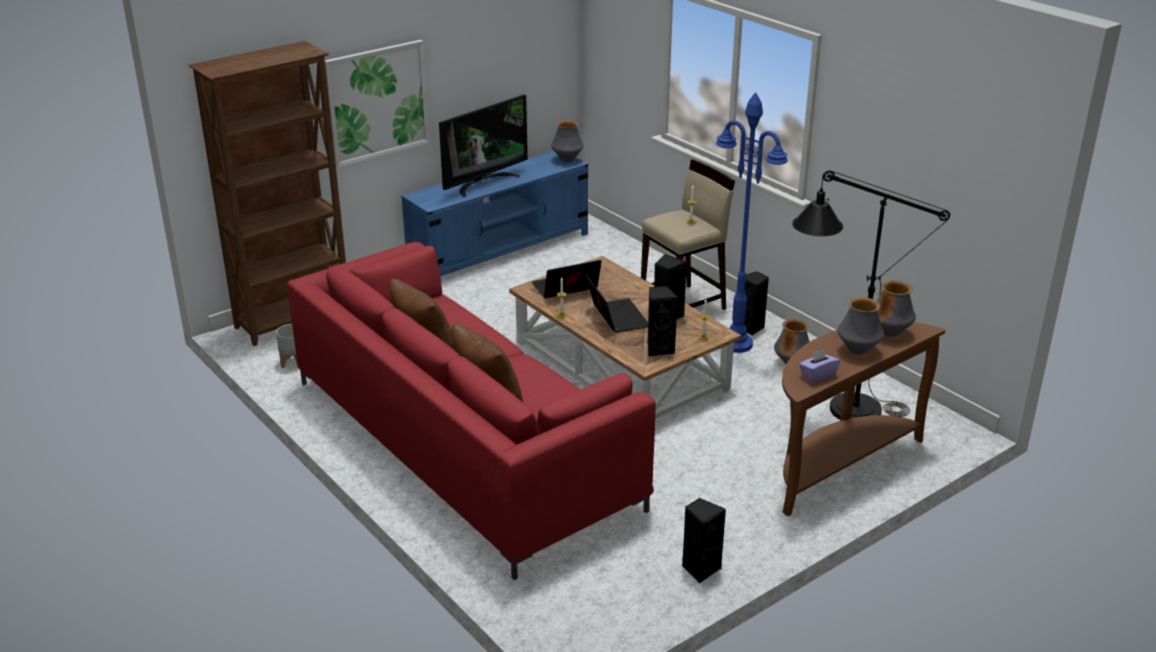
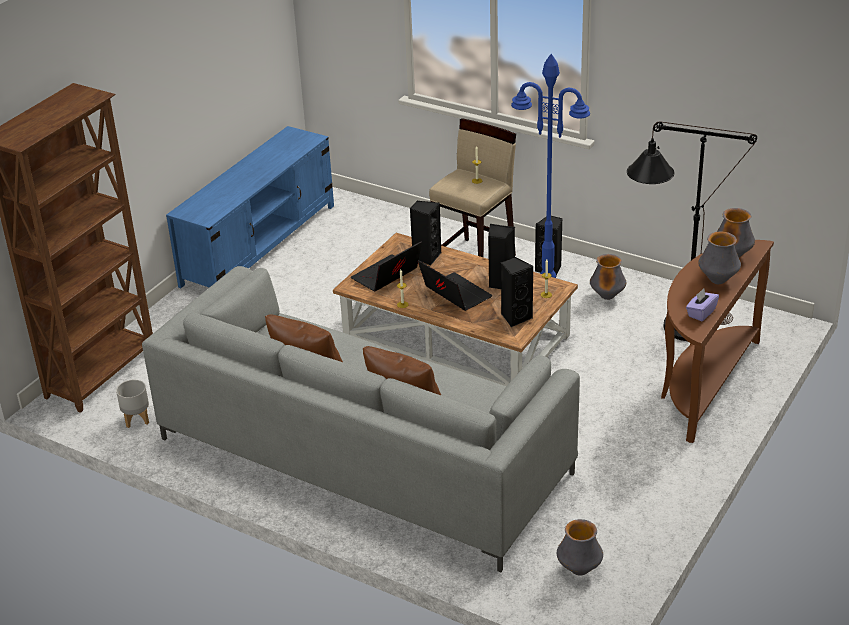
camera: 20 degrees left, 5 degrees up
(377, 102) = (136, 126): picture -> none
(462, 442) = (363, 455): red sofa -> grey sofa
(483, 182) = (240, 181): television -> none
(567, 160) = (305, 137): vase -> vase (579, 570)
(700, 569) = (650, 513): black speaker -> black speaker (426, 257)

